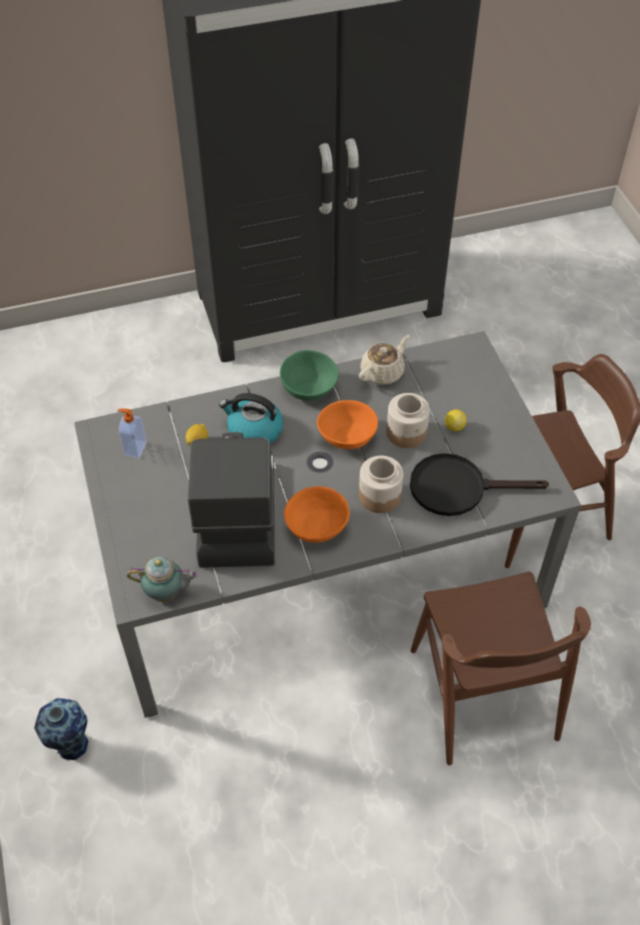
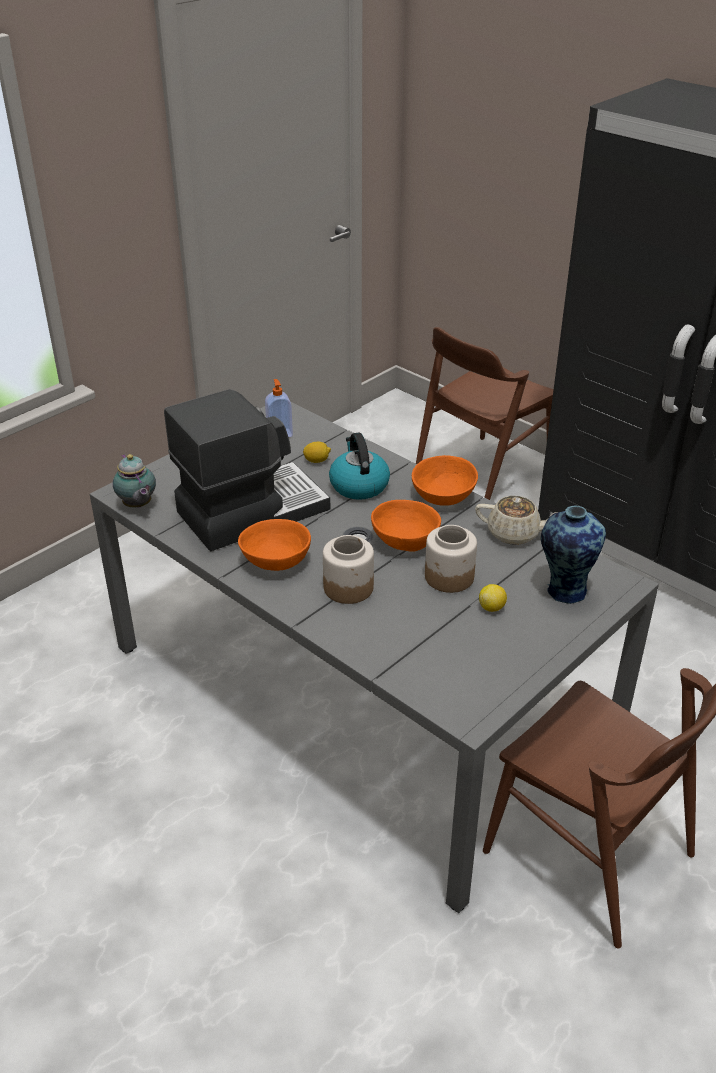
camera: 60 degrees right, 15 degrees down
(71, 746) = (68, 619): vase -> vase (564, 590)
(308, 388) = (443, 496): green bowl -> orange bowl
(458, 488) = (408, 639): black frying pan -> none
(483, 694) = (297, 895): brown chair -> brown chair (482, 474)

